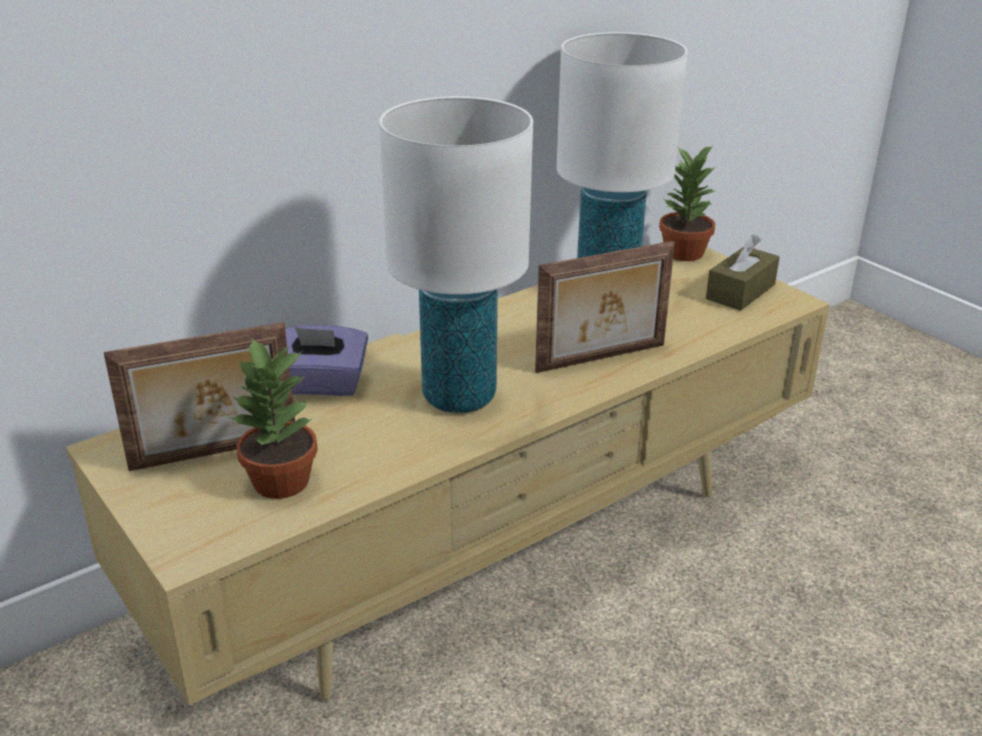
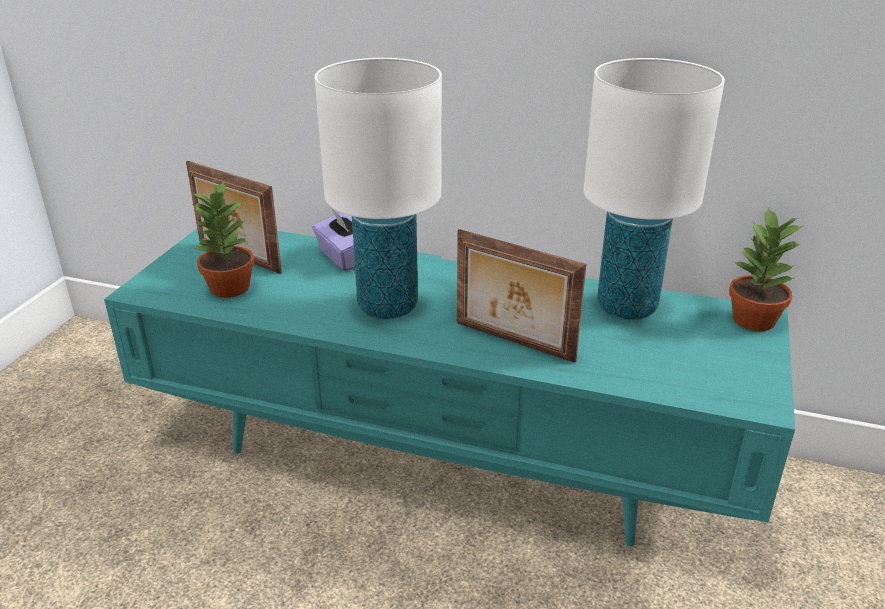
camera: 55 degrees right, 0 degrees up
(487, 540) = (443, 449): beige tv stand -> turquoise tv stand
(740, 292) = (730, 371): brown tissue box -> none

